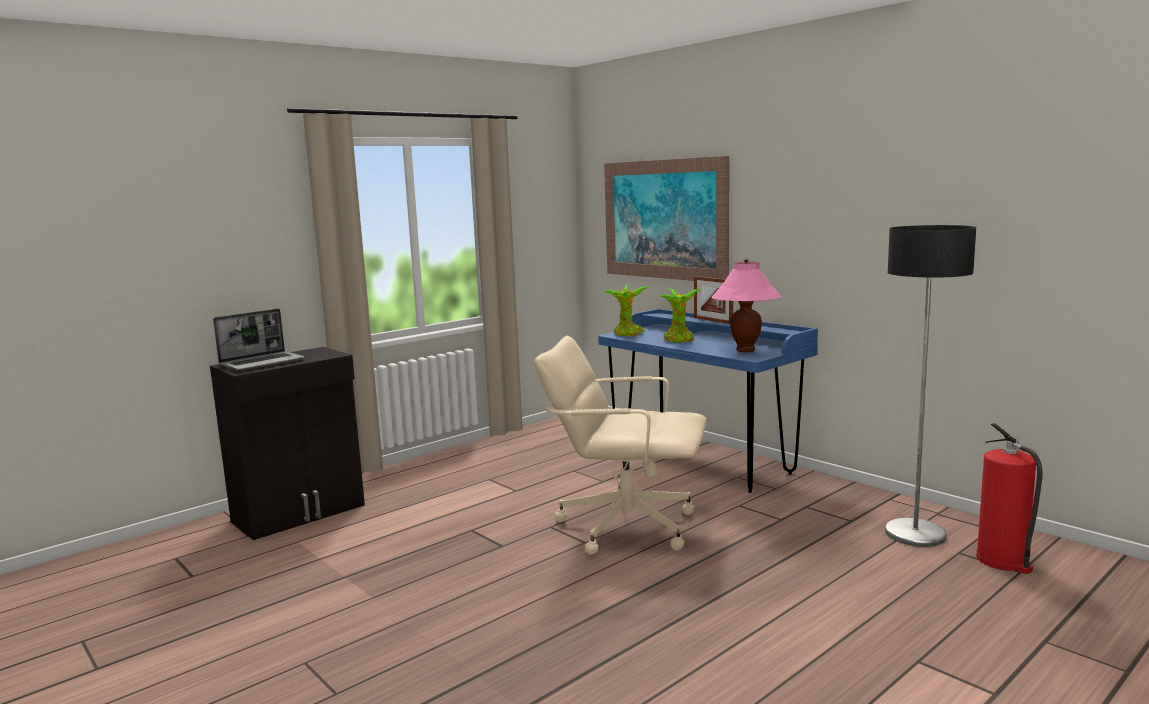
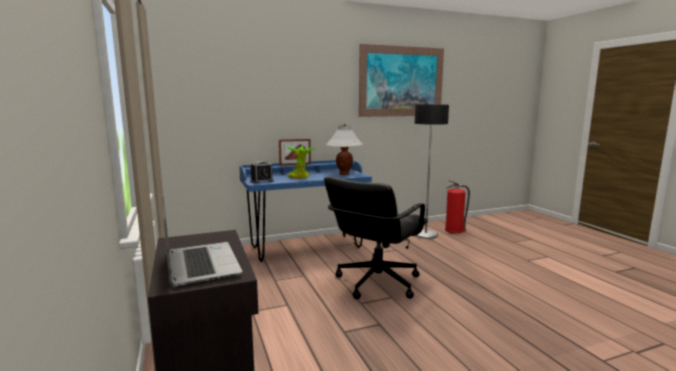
camera: 70 degrees left, 0 degrees up
(625, 525) = (376, 282): beige office chair -> black office chair
(628, 334) = (262, 181): potted plant -> alarm clock
(663, 219) = (237, 105): picture -> picture (401, 81)
(745, 350) = (344, 174): pink table lamp -> white table lamp

